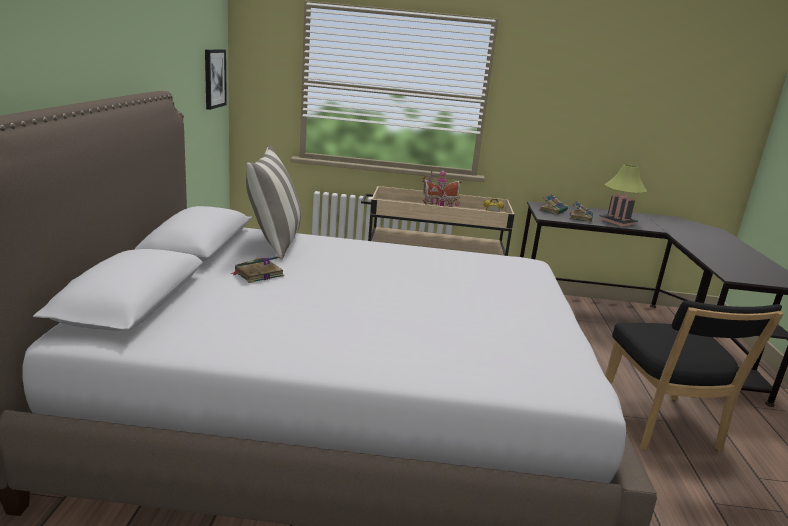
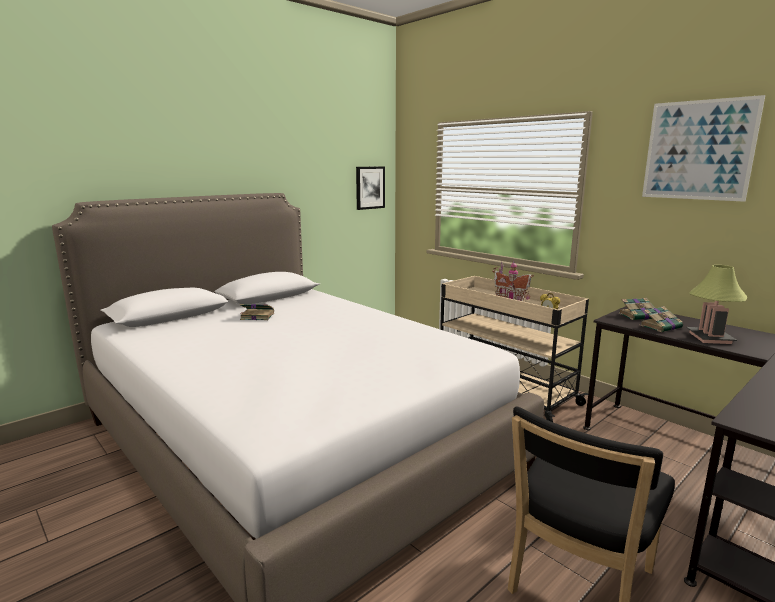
camera: 45 degrees right, 5 degrees down
(274, 243) = (312, 302): pillow -> none
(589, 67) = (698, 150): none -> picture

